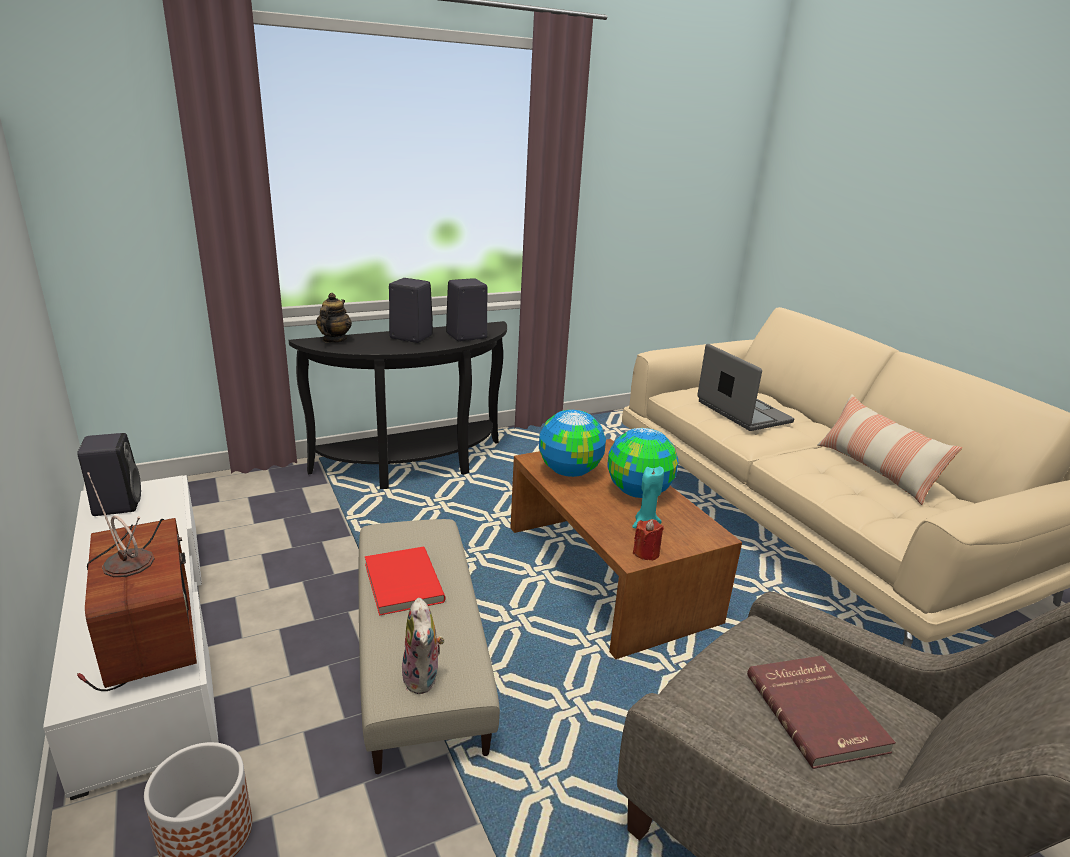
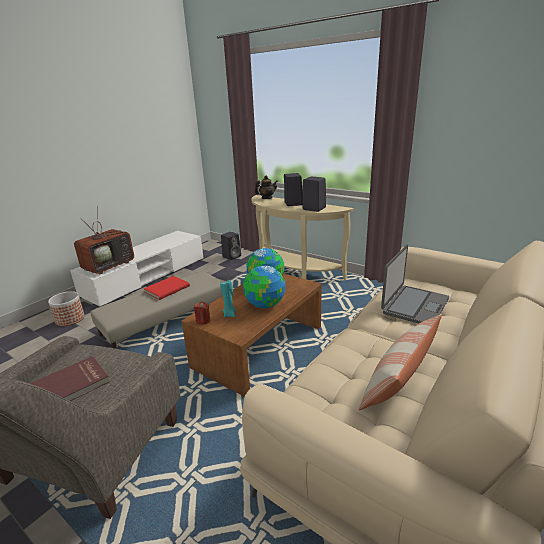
camera: 65 degrees right, 0 degrees up
(117, 503) = (174, 236): black speaker -> black speaker (232, 256)
(415, 467) = (293, 272): black console table -> beige console table
(423, 678) = (112, 311): plush toy -> none

